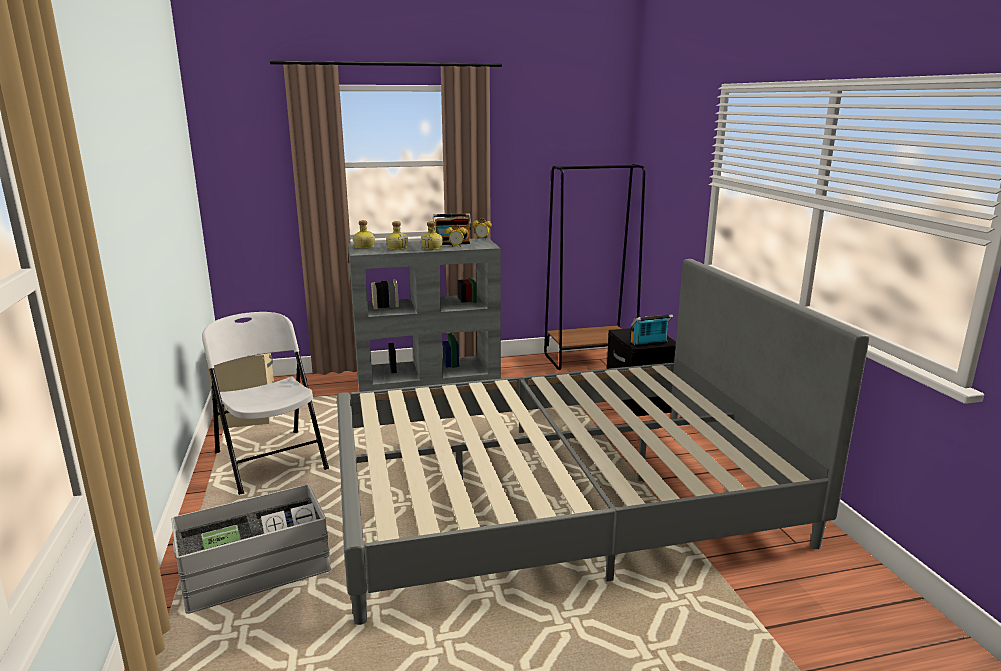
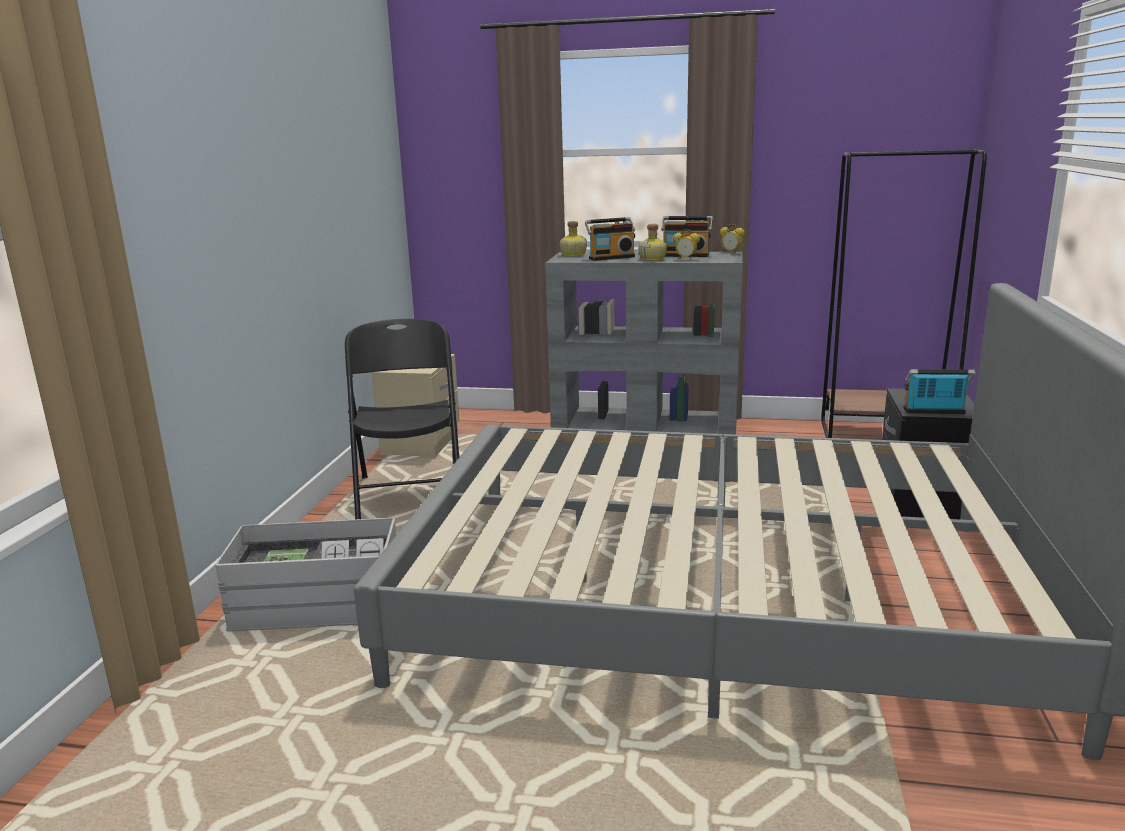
camera: 25 degrees right, 0 degrees up
(271, 460) = (411, 495): white chair -> black chair
(397, 248) = (611, 257): bottle -> radio

